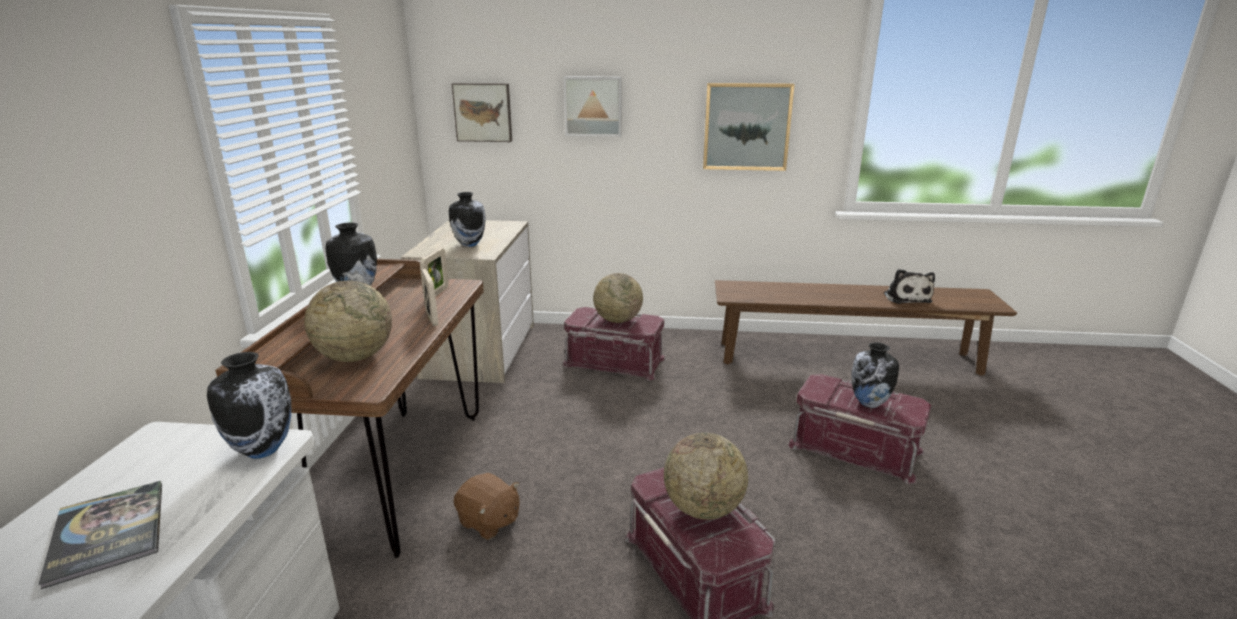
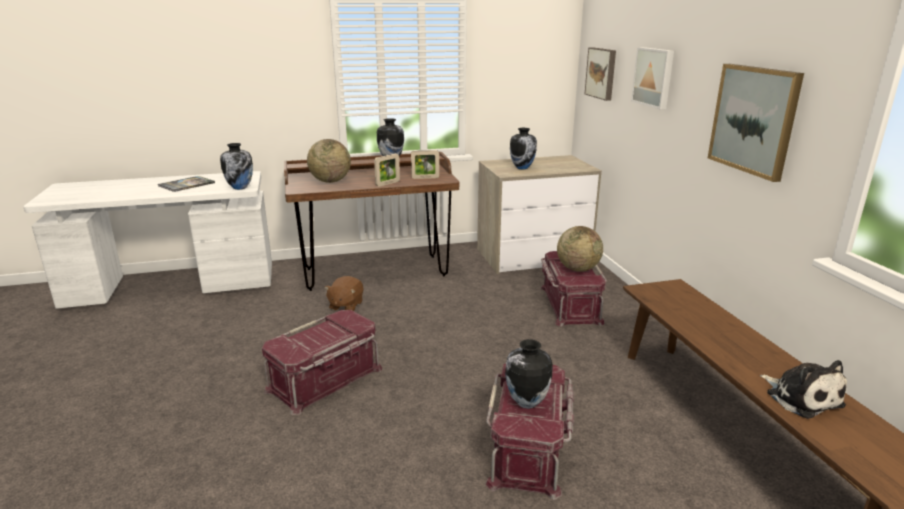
camera: 70 degrees right, 0 degrees up
(703, 509) = (324, 336): globe -> none
(906, 297) = (801, 397): plush toy -> plush toy turned 90 degrees counterclockwise

